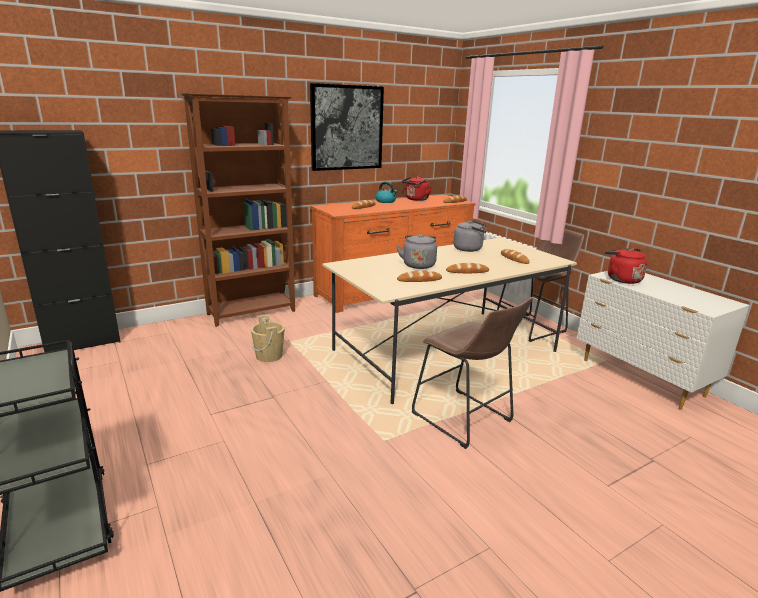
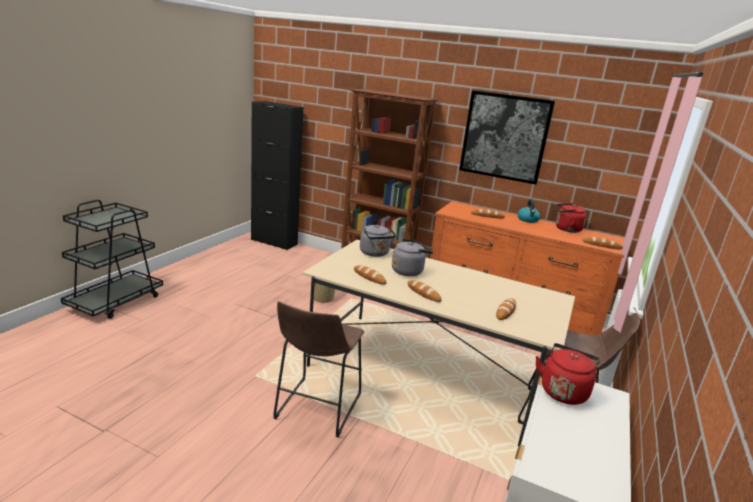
camera: 55 degrees right, 0 degrees up
(469, 249) = (497, 286): grey kettle -> grey kettle (375, 253)

